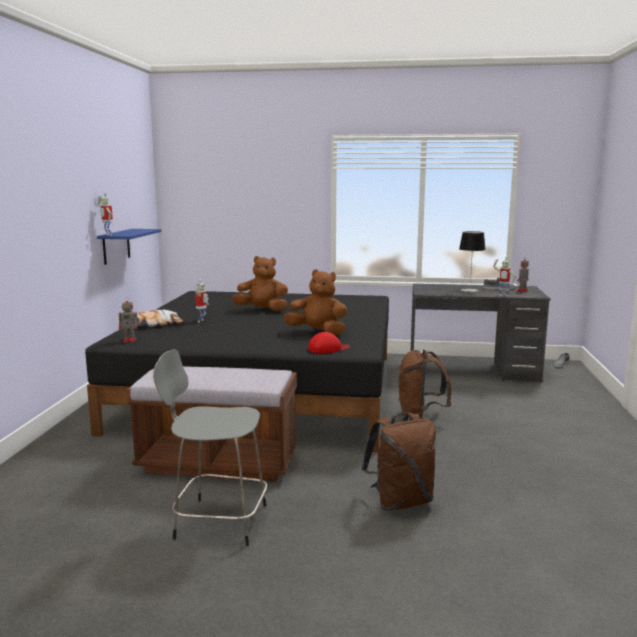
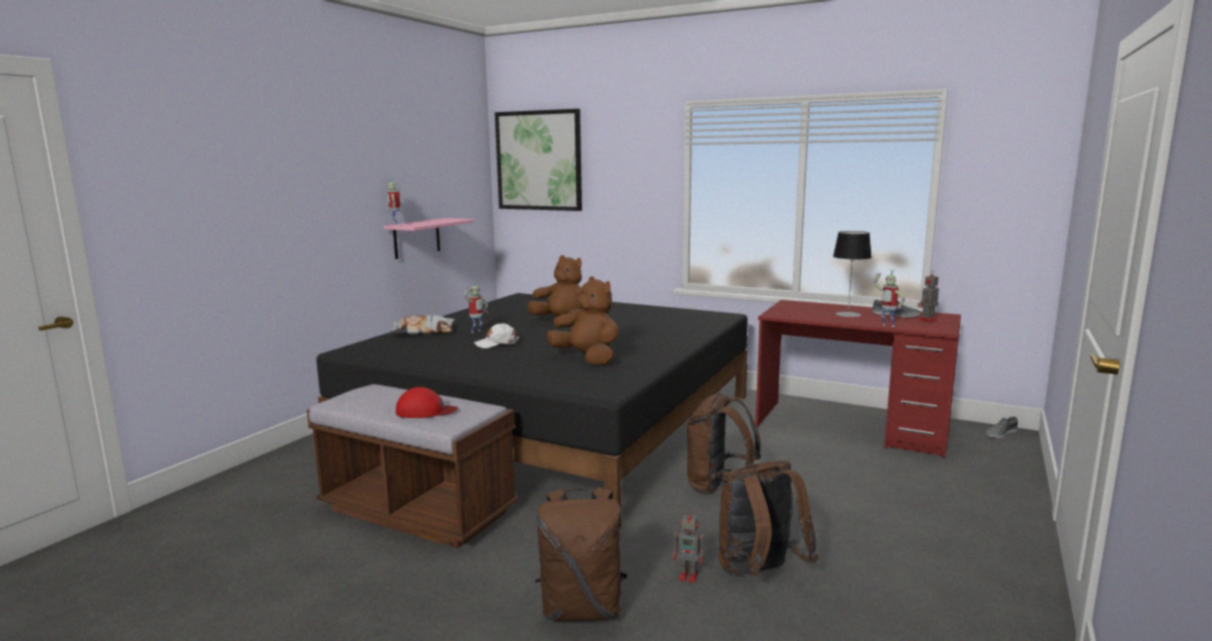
camera: 20 degrees right, 0 degrees up
(116, 246) = (417, 238): blue shelf -> pink shelf
(130, 340) = (369, 350): toy robot -> toy robot (689, 576)
(203, 180) = (539, 160): none -> picture
(217, 521) = (346, 589): grey stool -> none
(231, 327) = (496, 343): none -> white cap
(328, 349) = (569, 383): red cap -> red cap (425, 411)
(472, 371) = (851, 428): grey desk -> red desk
(491, 463) = (759, 573): none -> brown backpack

